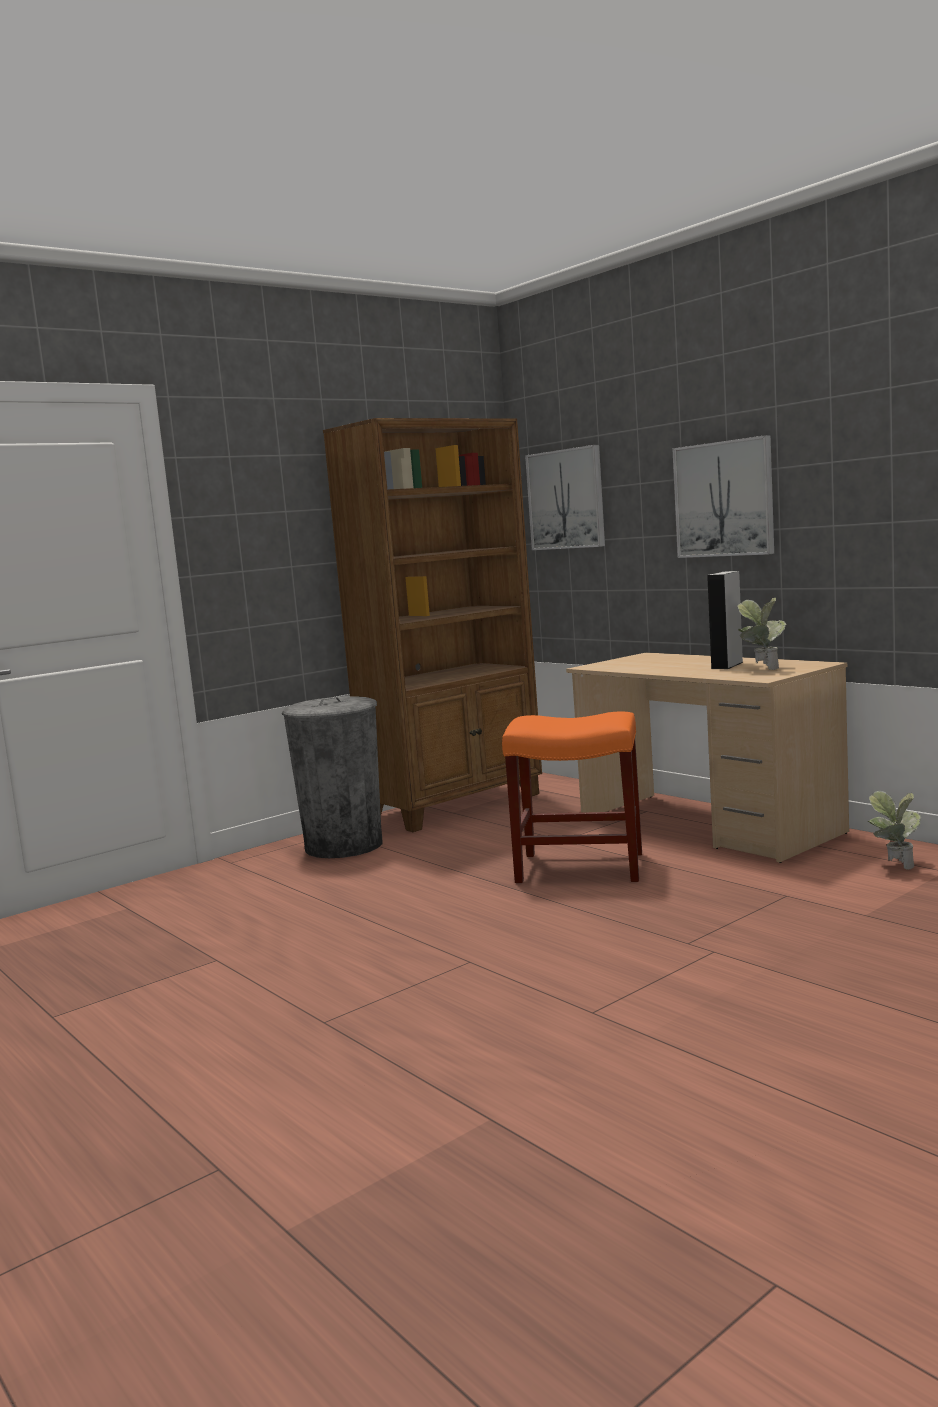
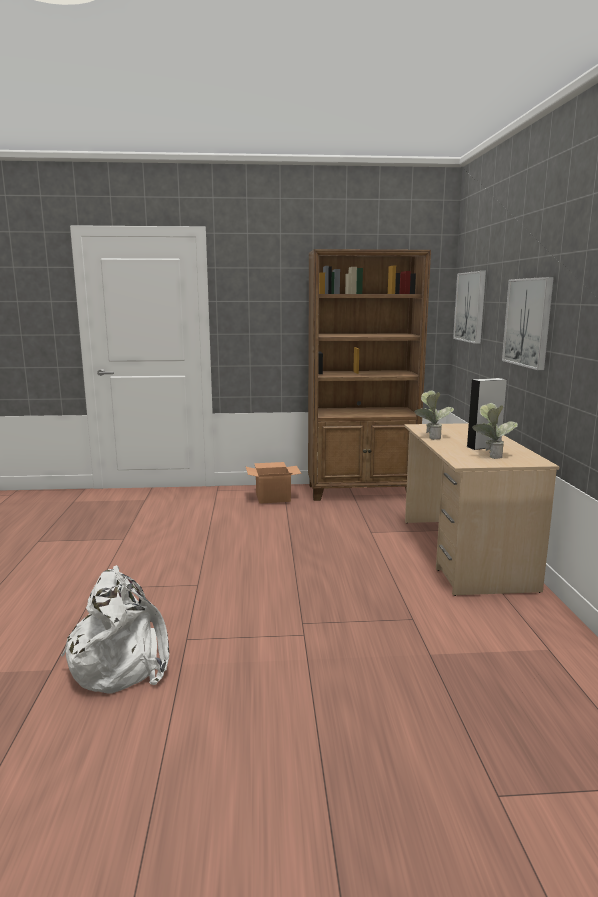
camera: 35 degrees right, 5 degrees up
(344, 846) = (272, 497): grey trash can -> cardboard box
(570, 1068) = (121, 663): none -> white backpack
(578, 867) = (344, 552): orange stool -> none
(894, 865) = (522, 629): potted plant -> potted plant (431, 437)

